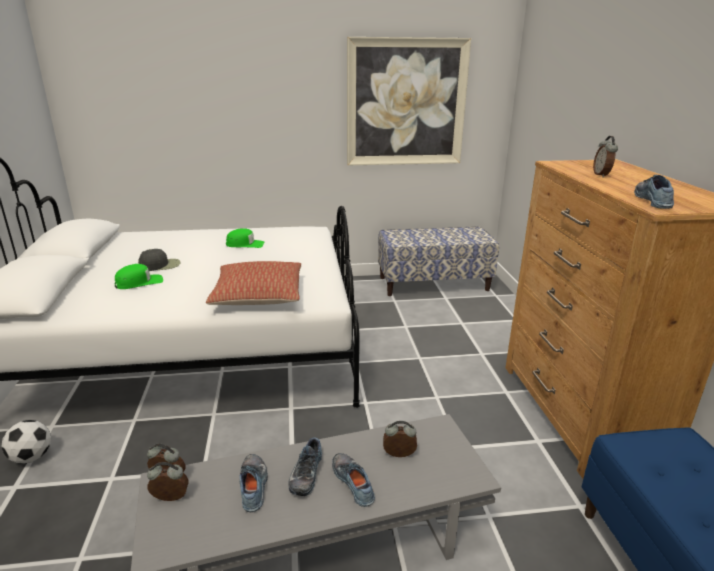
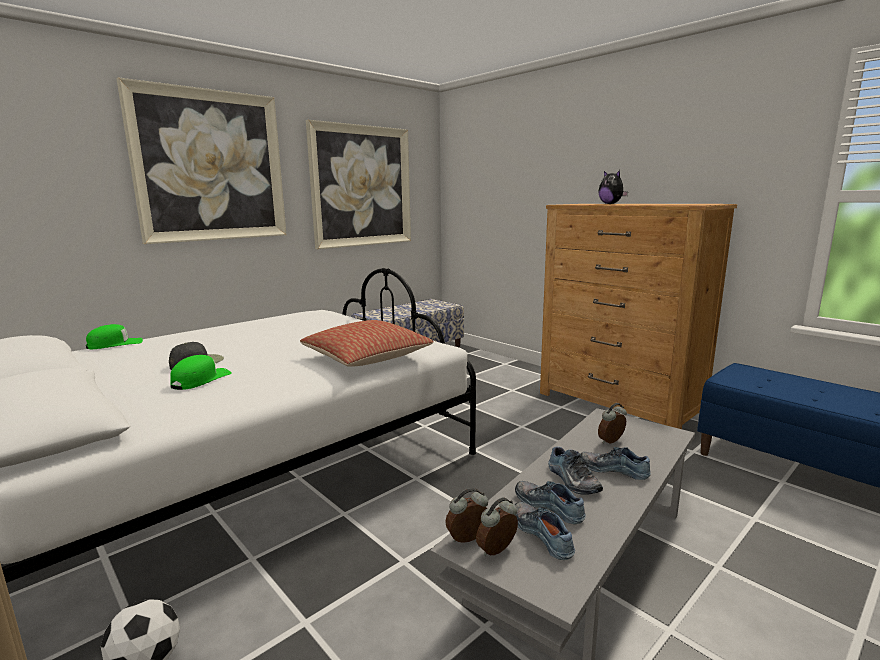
camera: 35 degrees left, 10 degrees down
(245, 244) = (267, 331): green cap -> green cap (115, 344)
(252, 86) = (210, 166): none -> picture
(602, 175) = (611, 204): alarm clock -> plush toy
(654, 200) = (681, 204): shoe -> shoe (543, 534)

